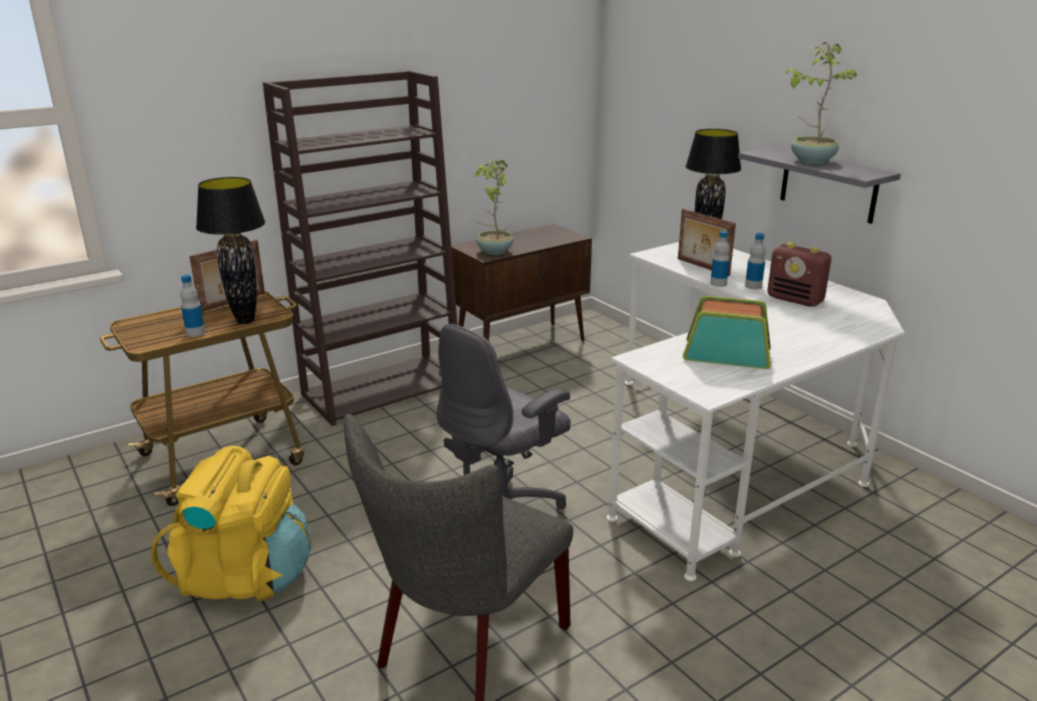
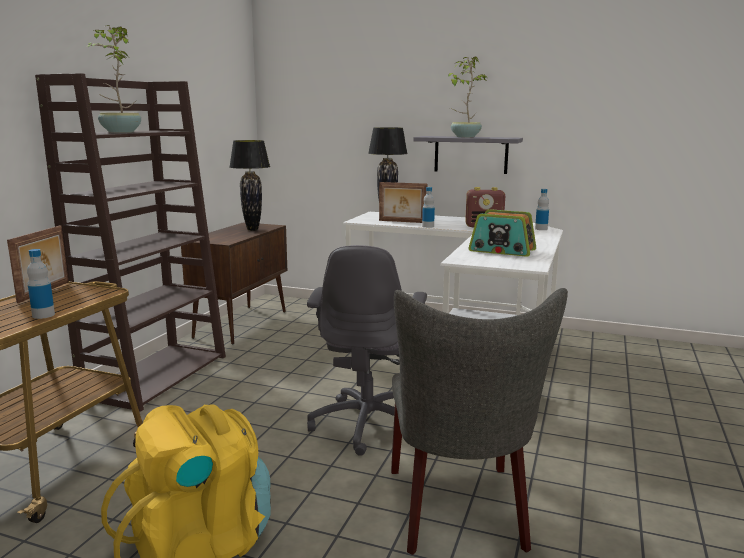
camera: 35 degrees left, 10 degrees down
(245, 321) = (83, 300): black table lamp -> black table lamp (253, 229)
(493, 252) = (226, 239): potted plant -> potted plant (120, 132)
(726, 354) = (502, 250): radio -> radio turned 135 degrees counterclockwise
(753, 286) = (449, 225): bottle -> bottle (541, 229)

